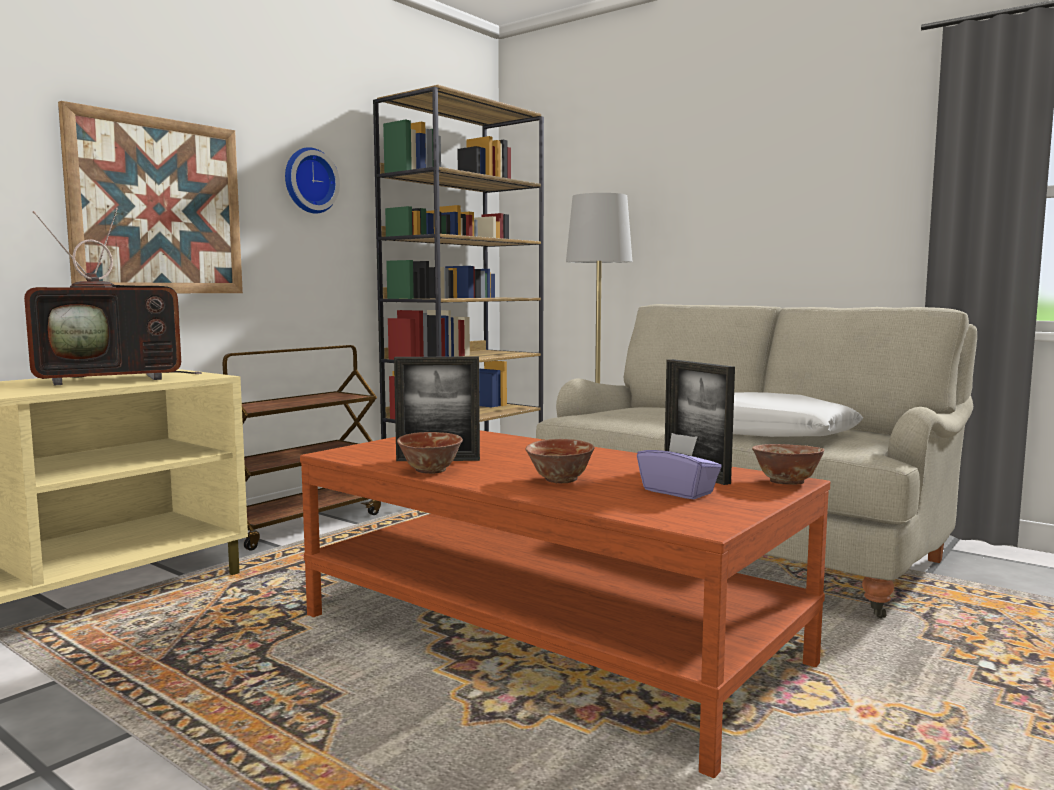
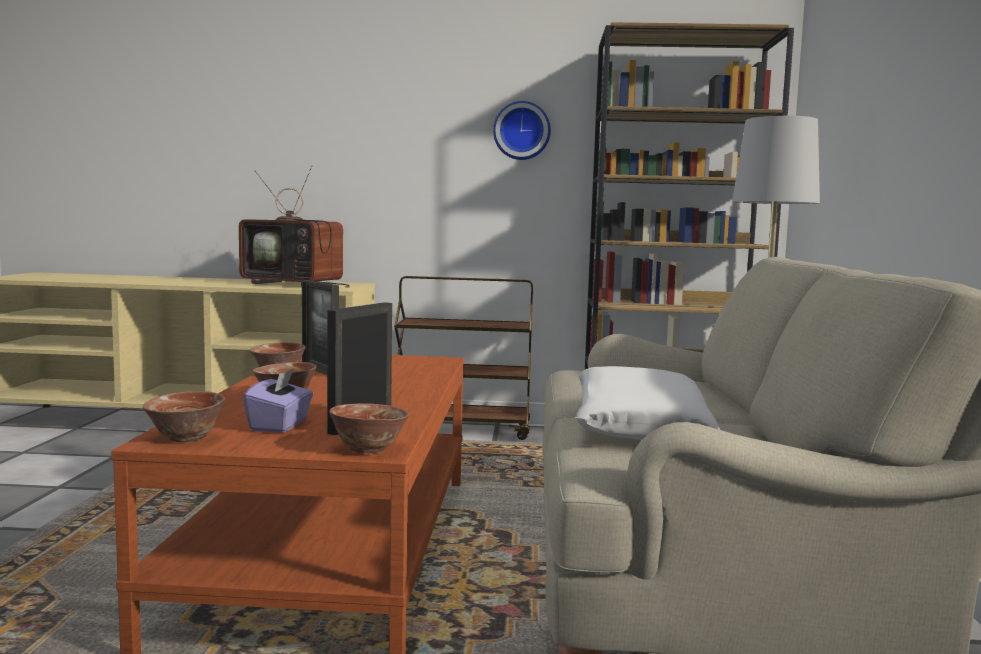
camera: 55 degrees right, 0 degrees up
(157, 206) = (381, 161): picture -> none
(701, 518) = (186, 438): none -> bowl

